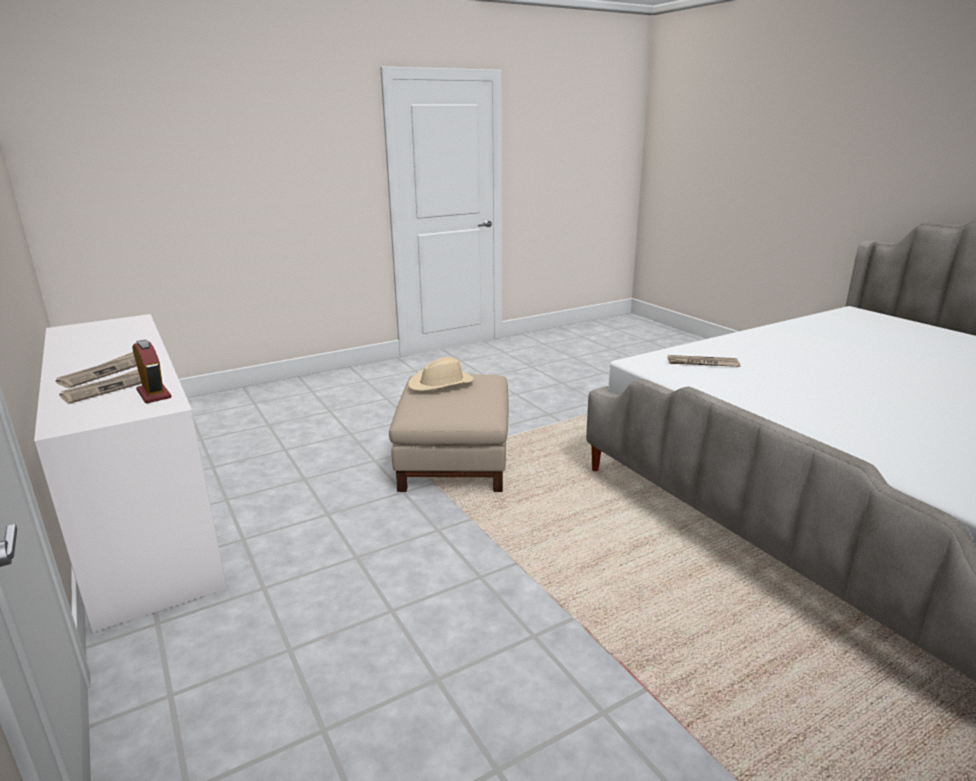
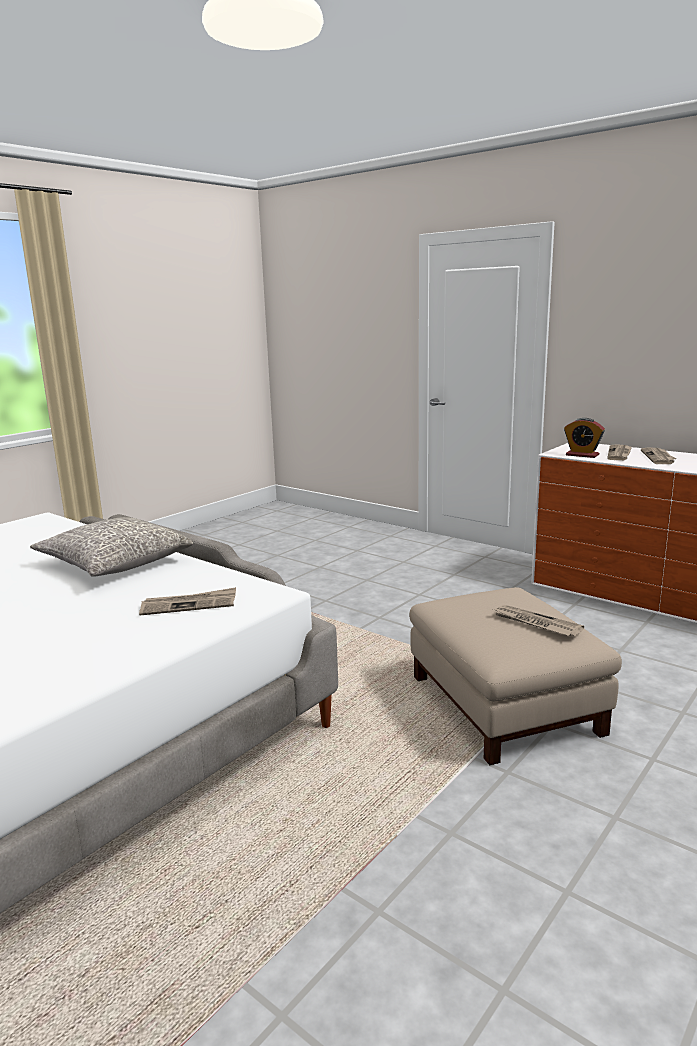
camera: 160 degrees right, 5 degrees down
(441, 383) = (536, 623): beige hat -> newspaper
(801, 410) = (114, 564): none -> grey pillow

